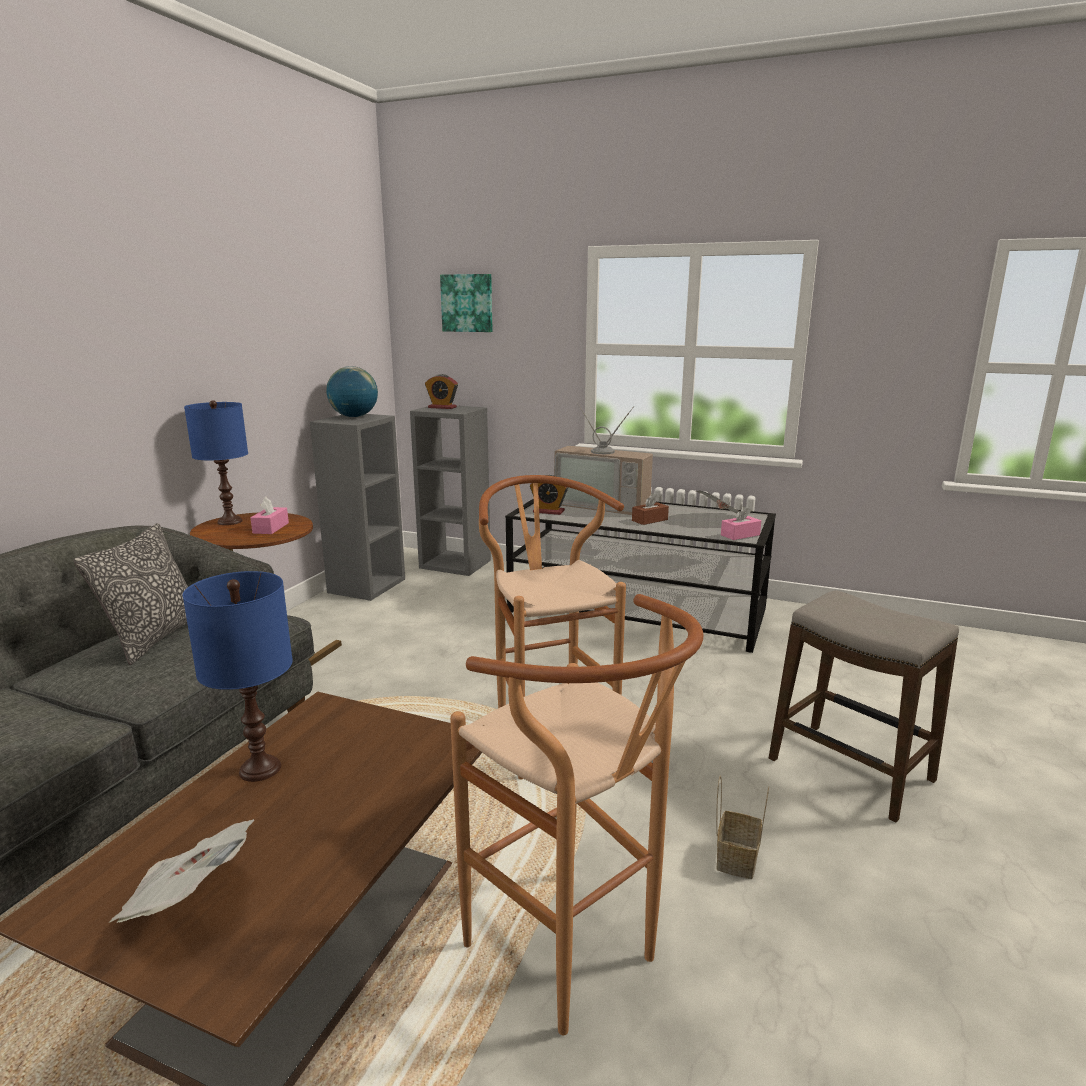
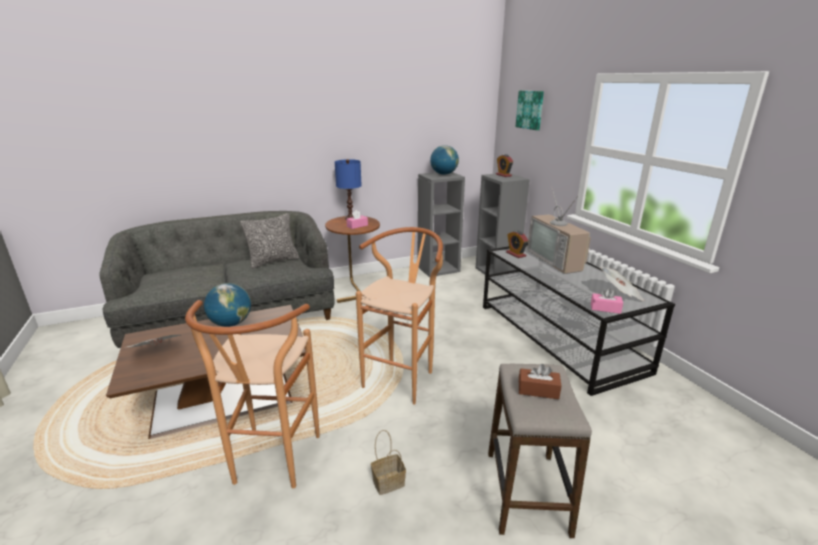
camera: 45 degrees right, 5 degrees up
(259, 769) = (231, 323): blue table lamp -> globe
(649, 520) = (565, 278): brown tissue box -> brown tissue box (538, 390)

